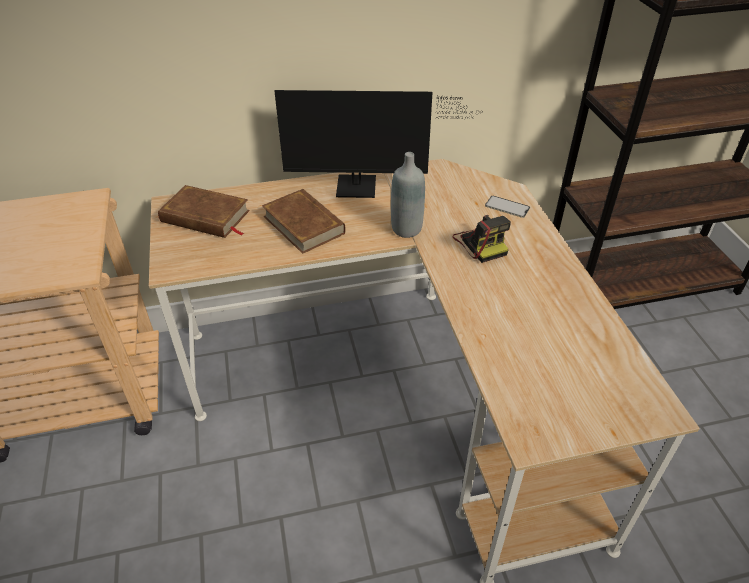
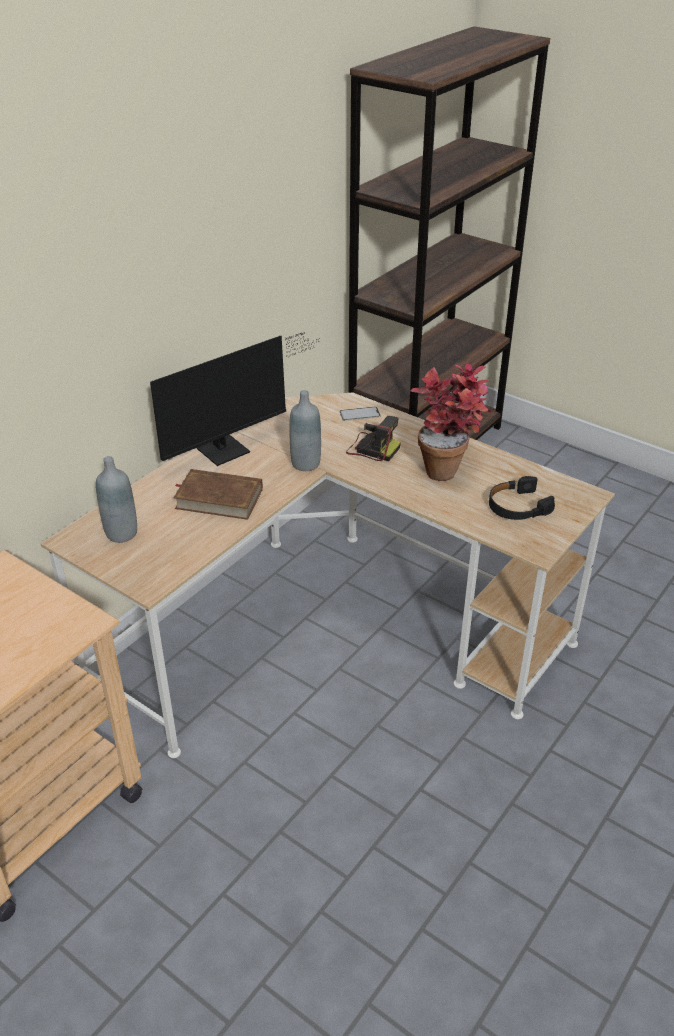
camera: 40 degrees left, 5 degrees down
(205, 217) = (121, 533): brown book -> grey bottle
(533, 299) = (449, 468): none -> potted plant
(560, 378) = (517, 507): none -> black headphones

